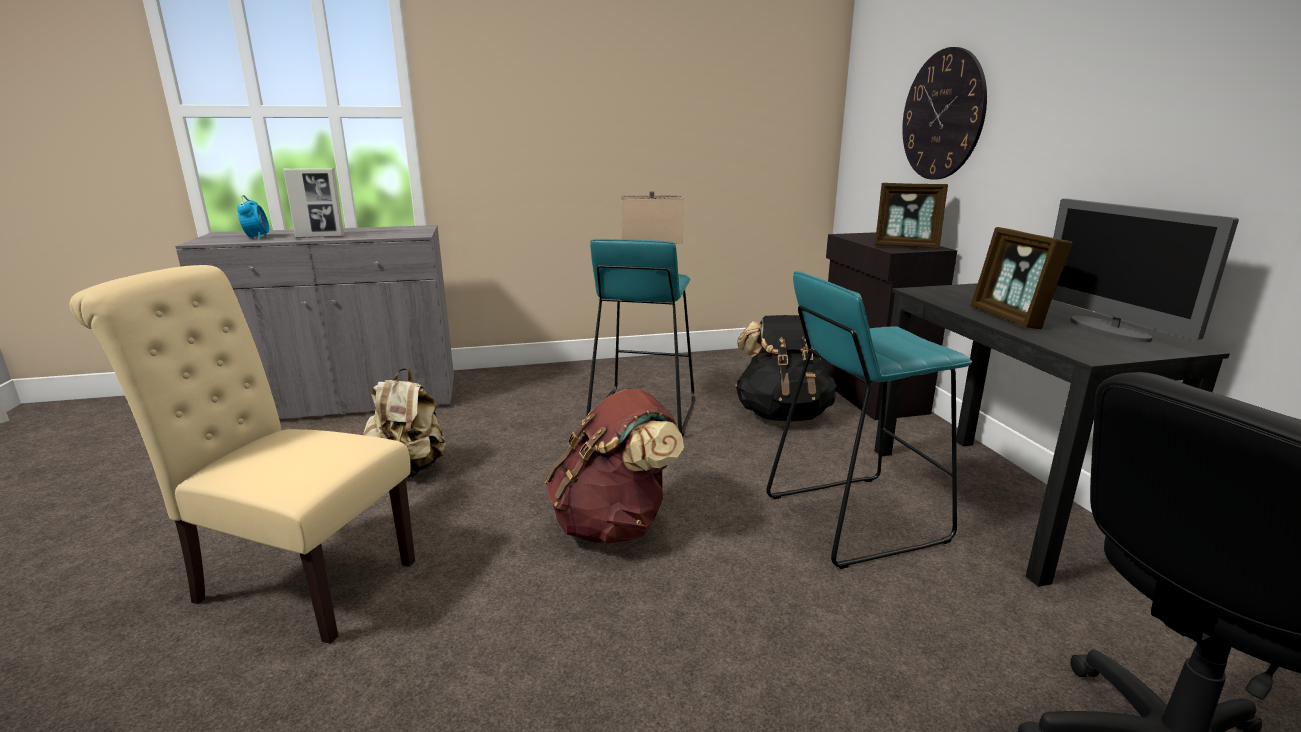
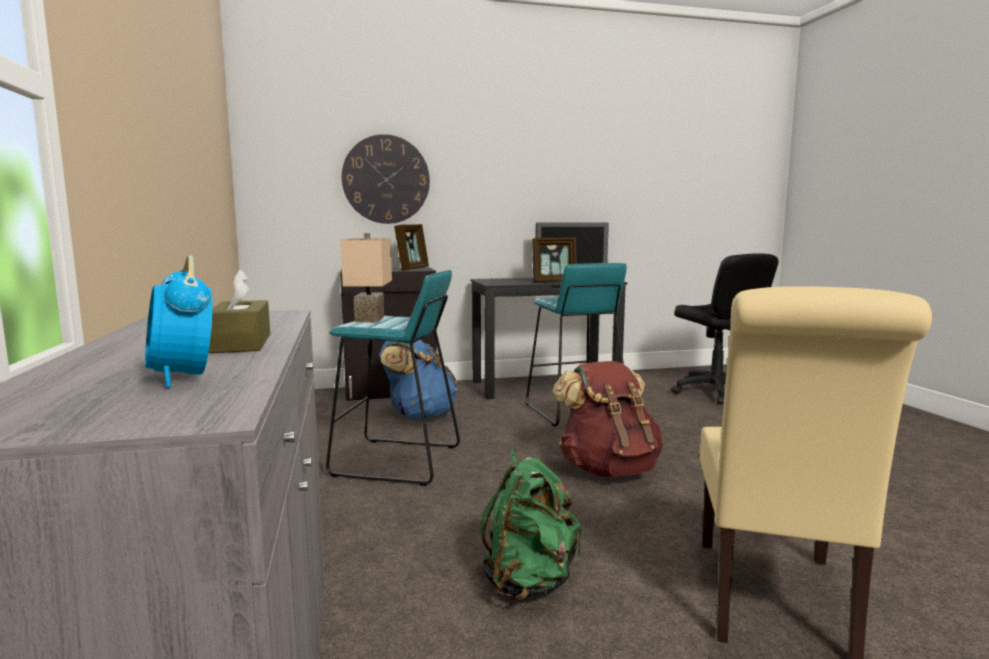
camera: 90 degrees left, 10 degrees down
(257, 237) = (182, 378): alarm clock -> alarm clock turned 105 degrees counterclockwise
(320, 237) = (241, 343): picture frame -> brown tissue box
(410, 469) = (530, 581): beige backpack -> green backpack
(782, 414) = (418, 415): black backpack -> blue backpack

